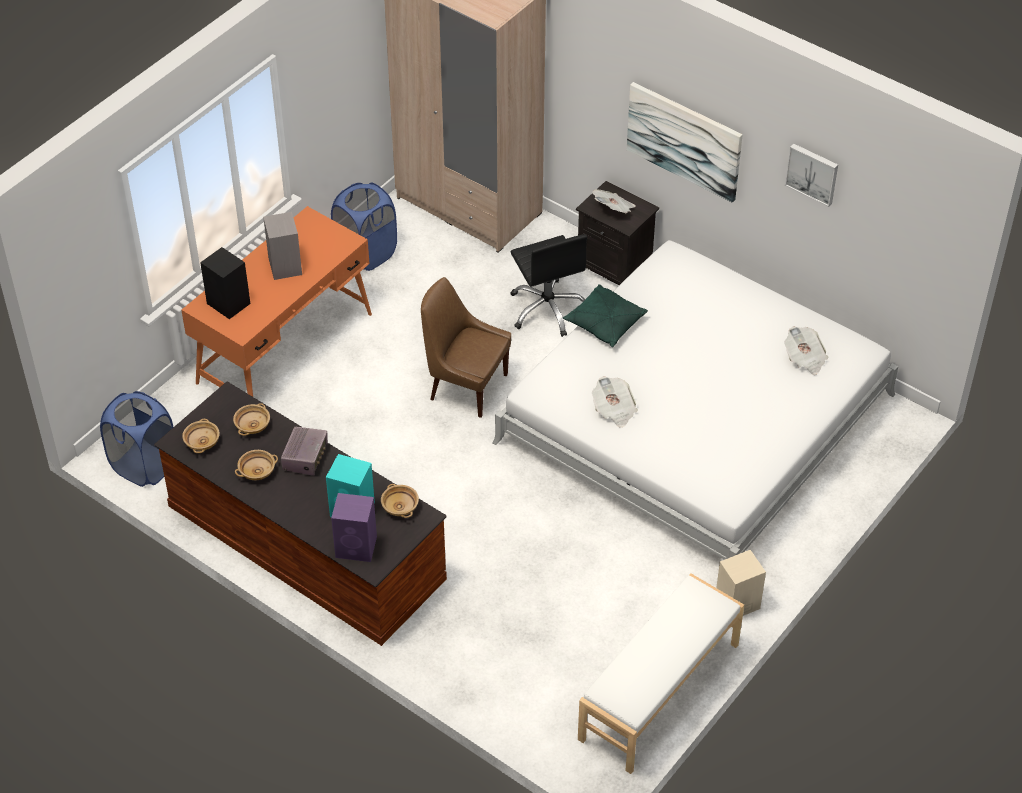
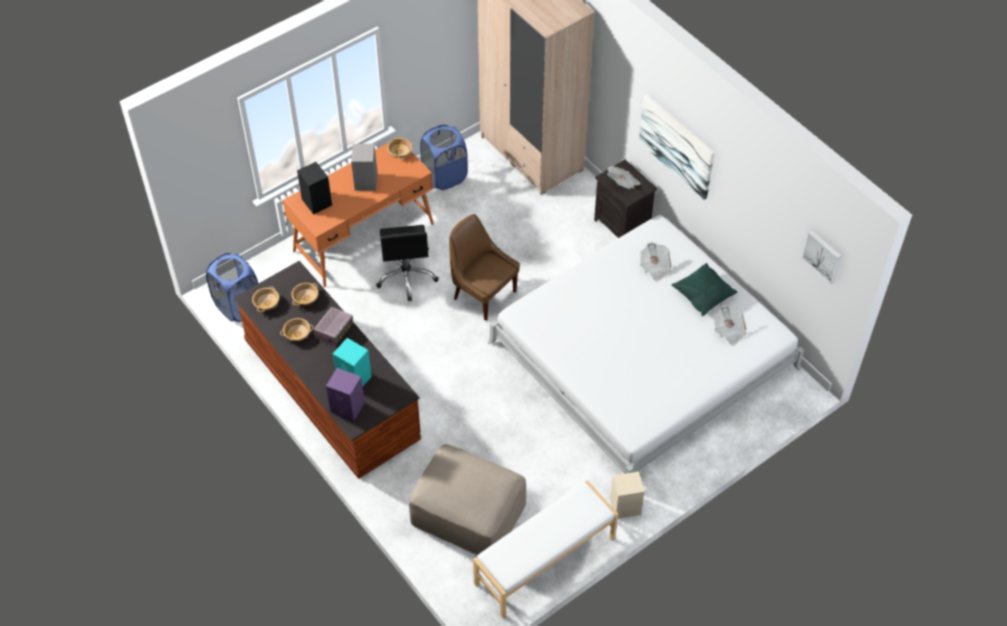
camera: 15 degrees right, 5 degrees up
(400, 507) = (388, 383): beige bowl -> beige bowl (400, 152)
(539, 654) = (467, 512): none -> beige ottoman
(548, 309) = (562, 246): black office chair -> black office chair (407, 276)
(604, 323) = (589, 271): green pillow -> green pillow (703, 294)
(614, 410) = (573, 341): newspaper -> newspaper (655, 267)
(812, 173) = (758, 194): picture -> picture (823, 256)

